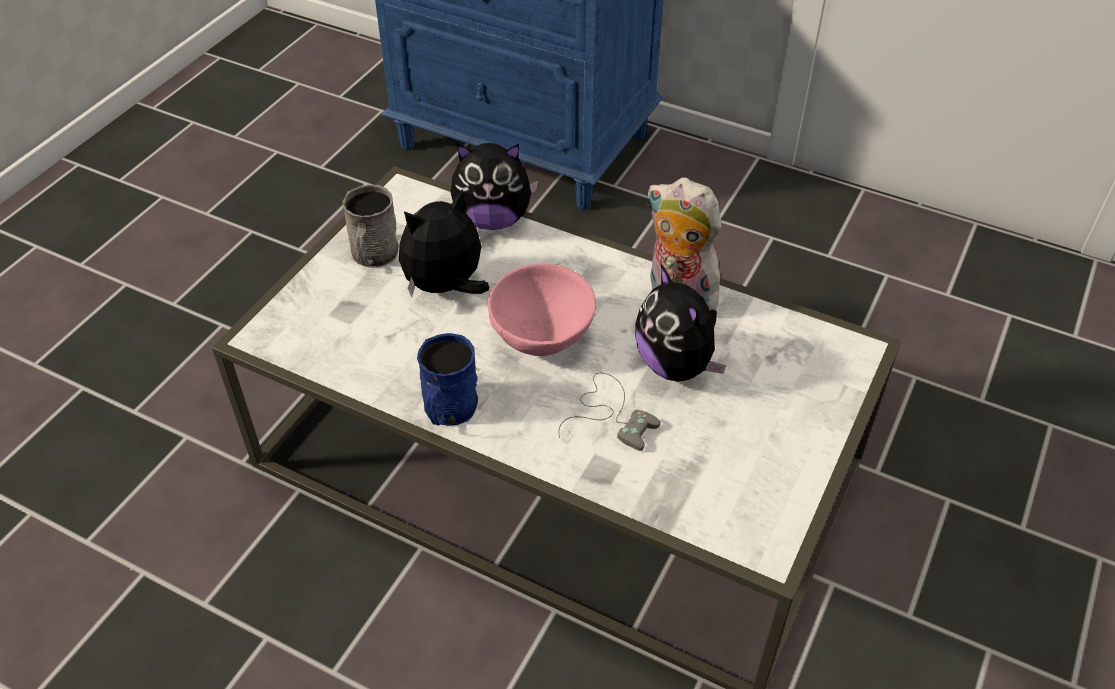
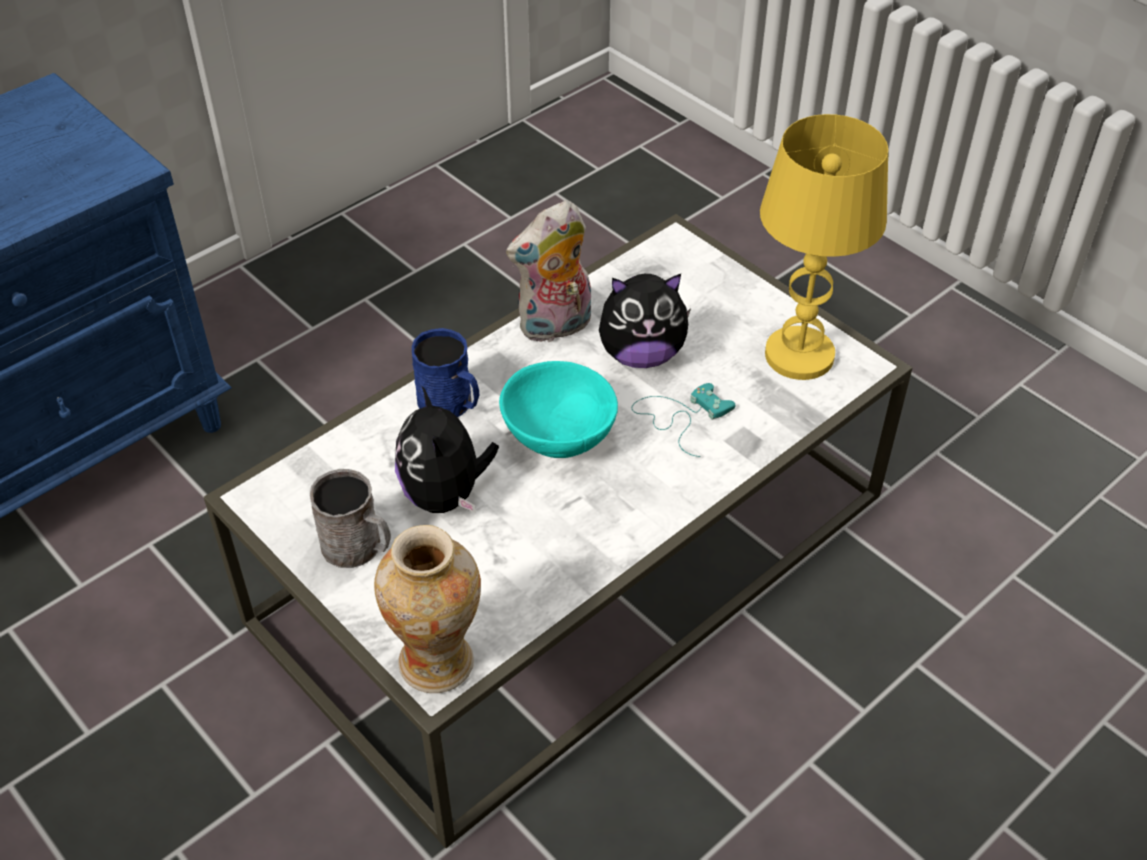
camera: 70 degrees left, 0 degrees up
(276, 332) = (437, 663): none -> vase
(448, 410) = (626, 533): blue mug -> blue mug (450, 404)
(493, 219) = (360, 430): plush toy -> none
(544, 336) = (559, 435): pink bowl -> turquoise bowl
(610, 414) = (681, 416): grey game controller -> turquoise game controller
(749, 489) = (800, 355): none -> yellow table lamp

